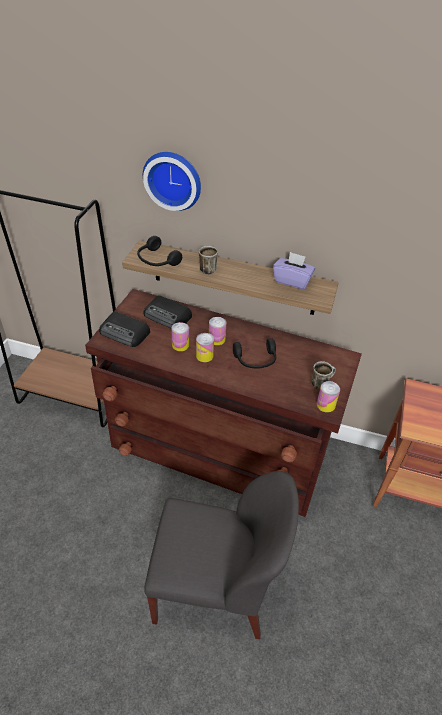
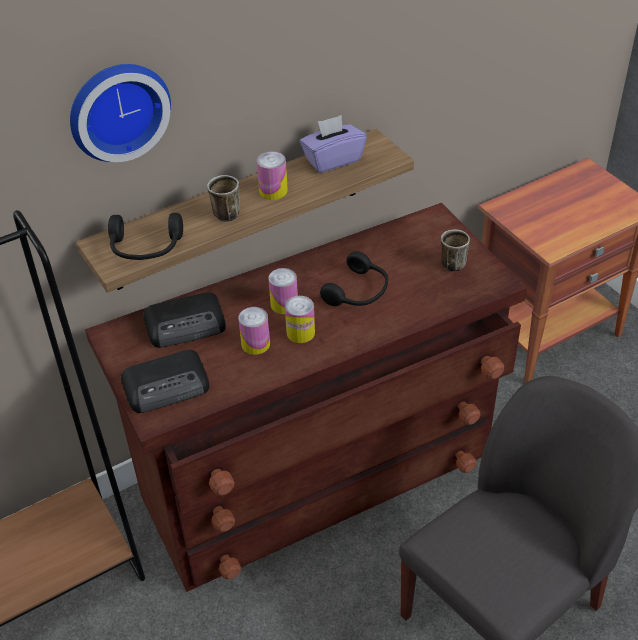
camera: 45 degrees left, 0 degrees up
(325, 405) = (487, 279): can -> can (273, 191)

